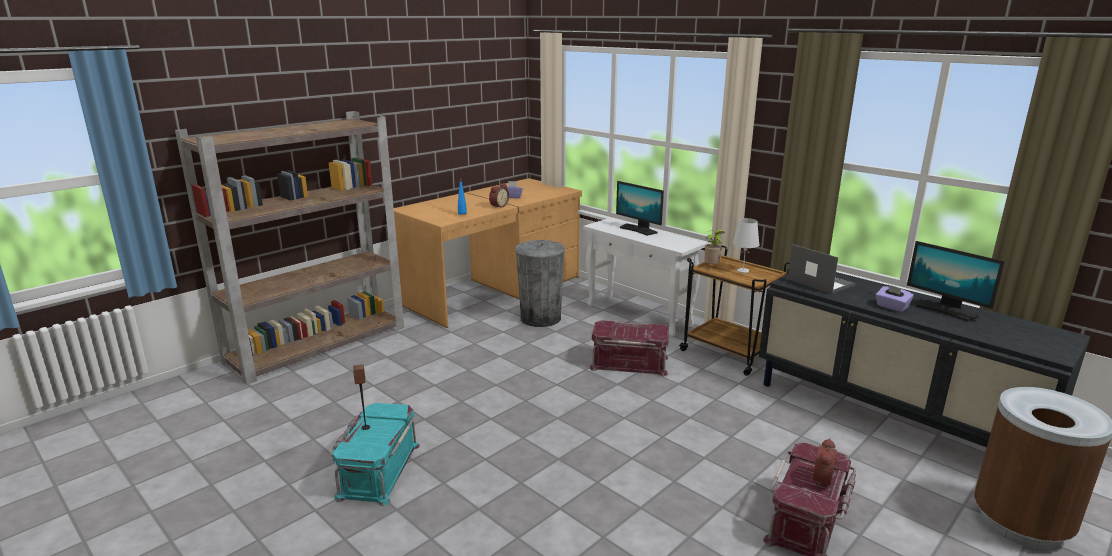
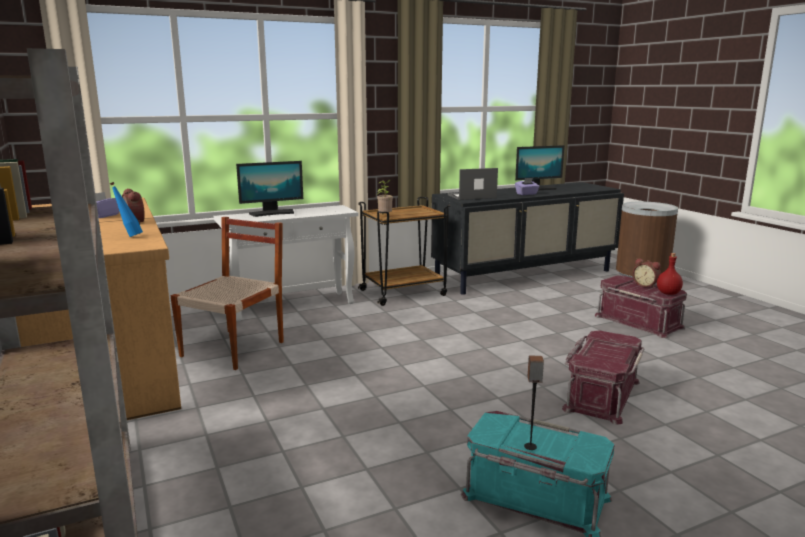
camera: 70 degrees left, 5 degrees down
(540, 318) = (235, 348): grey trash can -> chair
(629, 363) = (386, 328): red storage box -> red storage box (601, 395)
(742, 271) = (403, 212): white table lamp -> none
(800, 497) = (668, 293): none -> red bottle

